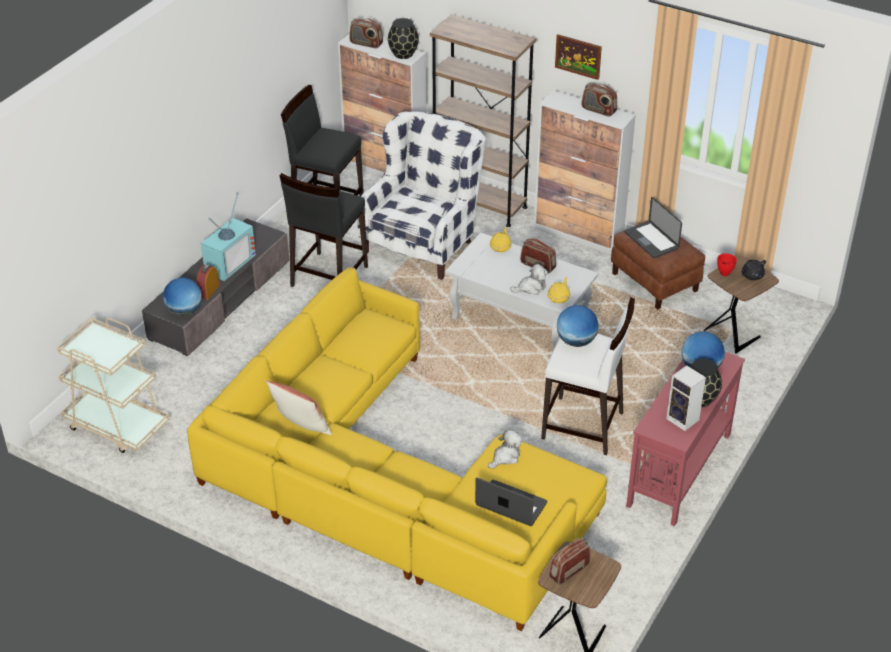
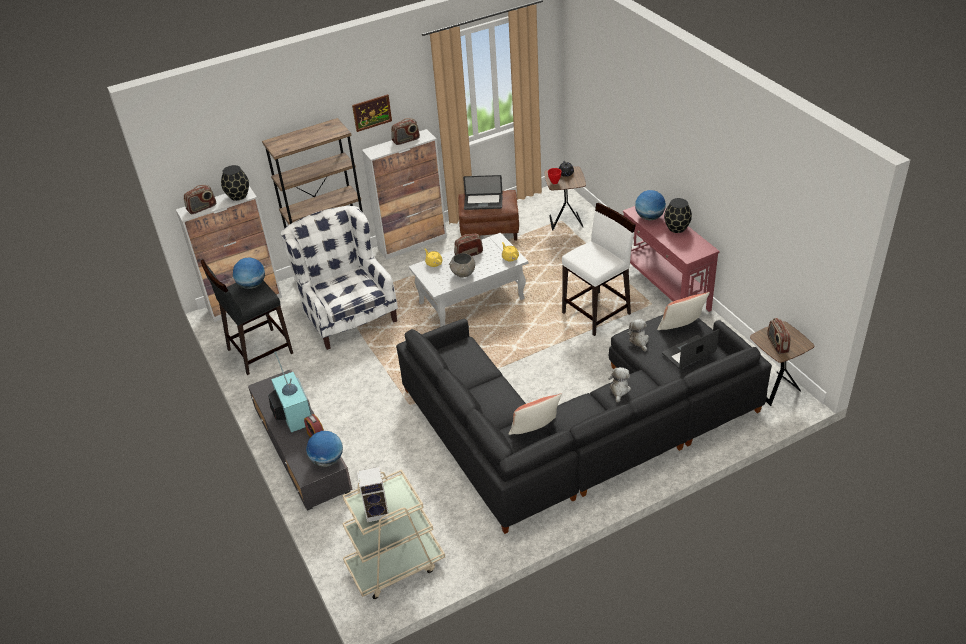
camera: 55 degrees left, 0 degrees up
(328, 276) = (335, 377): black stool -> none
(387, 482) = (580, 425): yellow sofa -> black sofa
(500, 276) = (463, 274): none -> grey bowl
(531, 288) = (488, 265): plush toy -> plush toy (619, 390)
(557, 484) = (681, 327): none -> pillow
(576, 341) = (583, 256): globe -> globe (252, 285)
(684, 420) = (691, 241): speaker -> speaker (378, 511)

